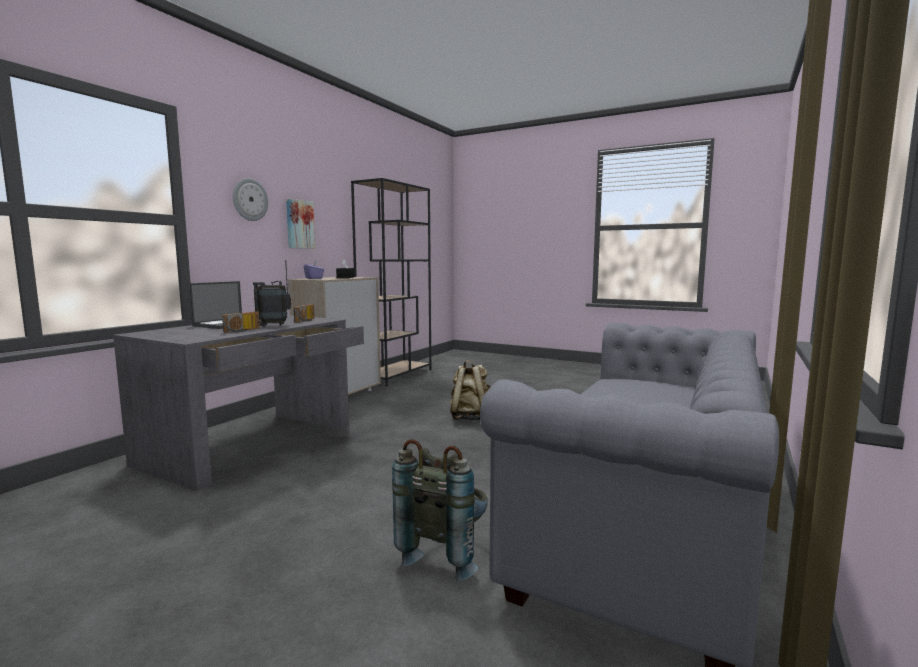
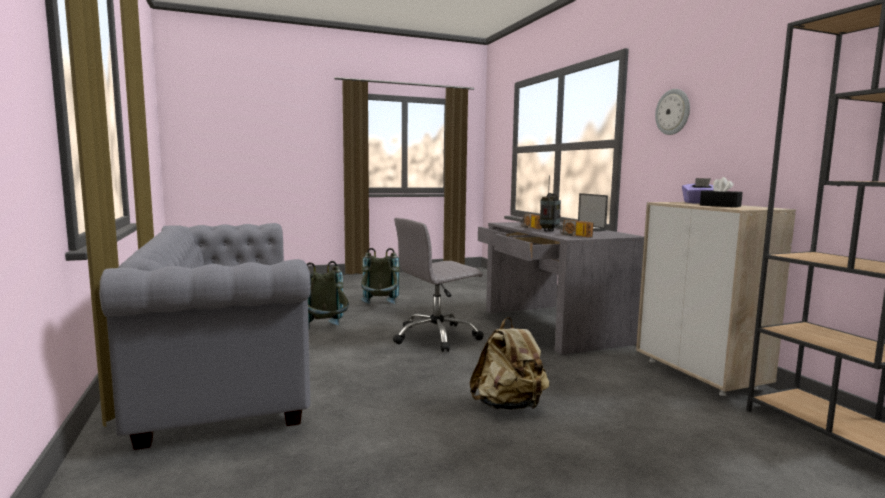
camera: 130 degrees right, 0 degrees up
(236, 588) = (379, 306): none -> grey backpack
(299, 224) = (730, 130): picture -> none
(367, 477) = (436, 337): none -> grey office chair

